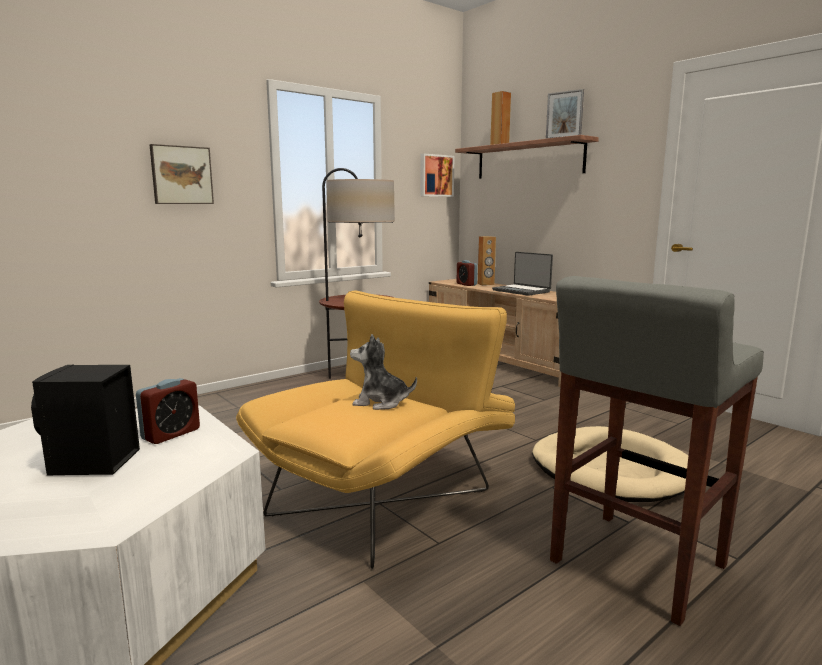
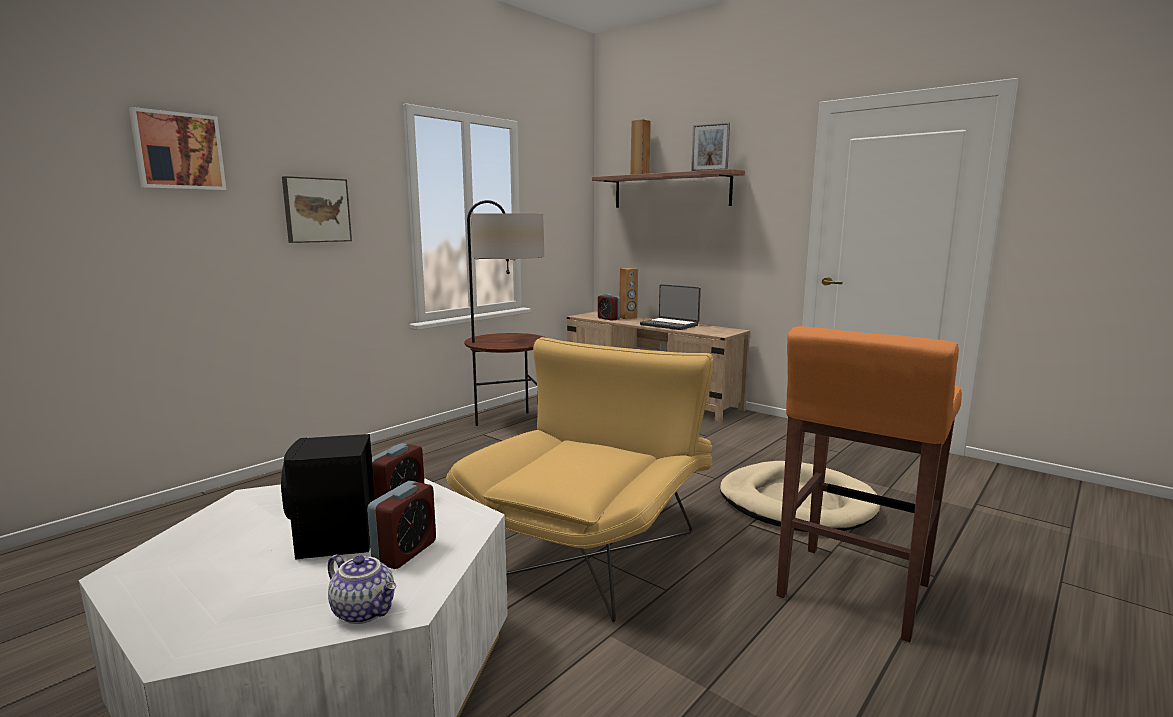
camera: 10 degrees left, 0 degrees up
(70, 527) = (365, 611): none -> teapot
(144, 477) = (405, 552): none -> alarm clock
(380, 402) = (591, 453): plush toy -> none
(435, 175) = (571, 204): picture -> picture (178, 151)
(635, 565) = (852, 591): grey stool -> orange stool

